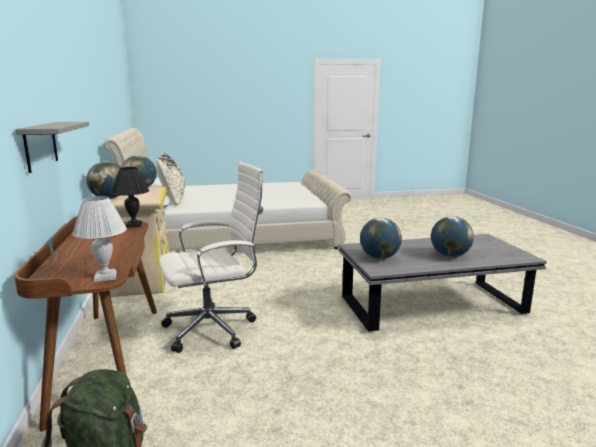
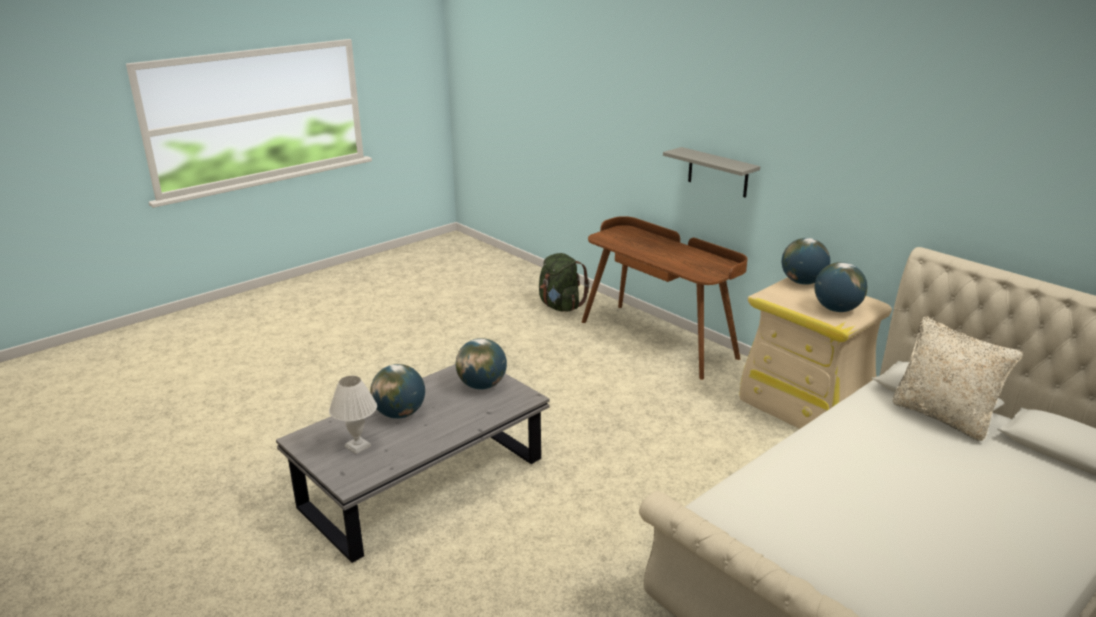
camera: 150 degrees right, 10 degrees up
(105, 276) = (604, 239): white table lamp -> white table lamp (358, 446)
(134, 225) = (702, 276): black table lamp -> none
(214, 328) = (622, 381): white office chair -> none

